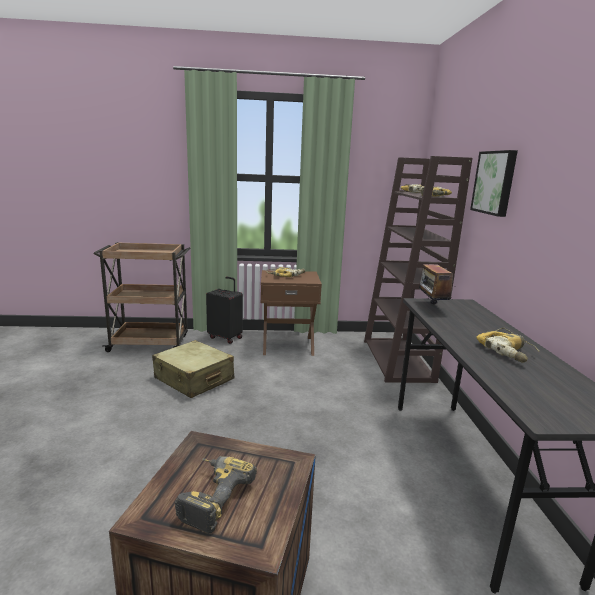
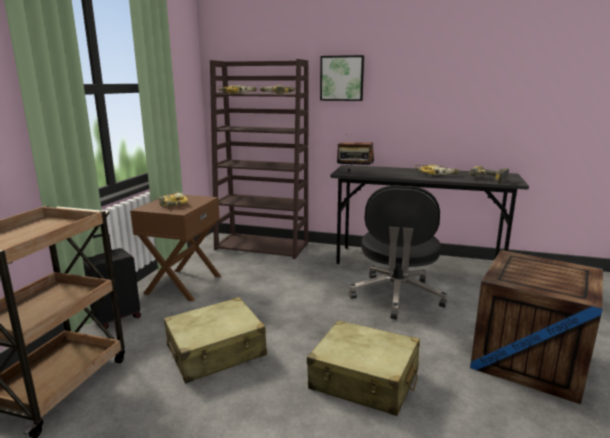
camera: 70 degrees left, 0 degrees up
(164, 453) = (364, 380): none -> beige suitcase
(211, 497) = (555, 278): power drill -> power drill (486, 180)
(342, 462) = (396, 296): none -> black office chair

